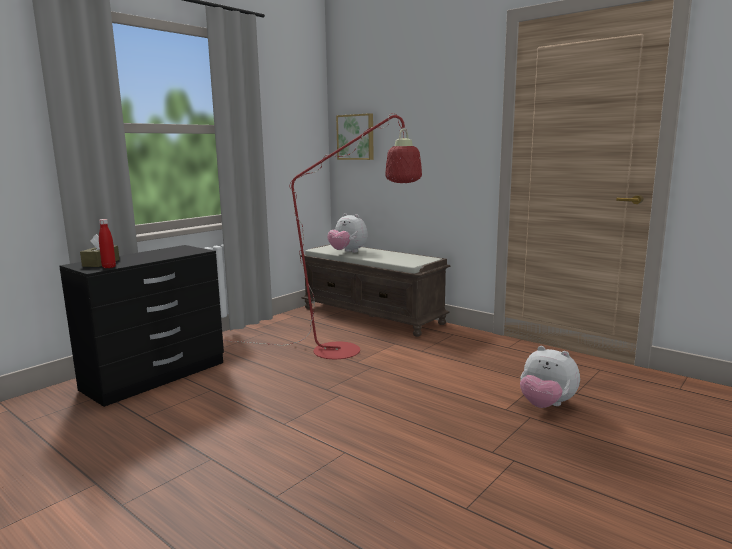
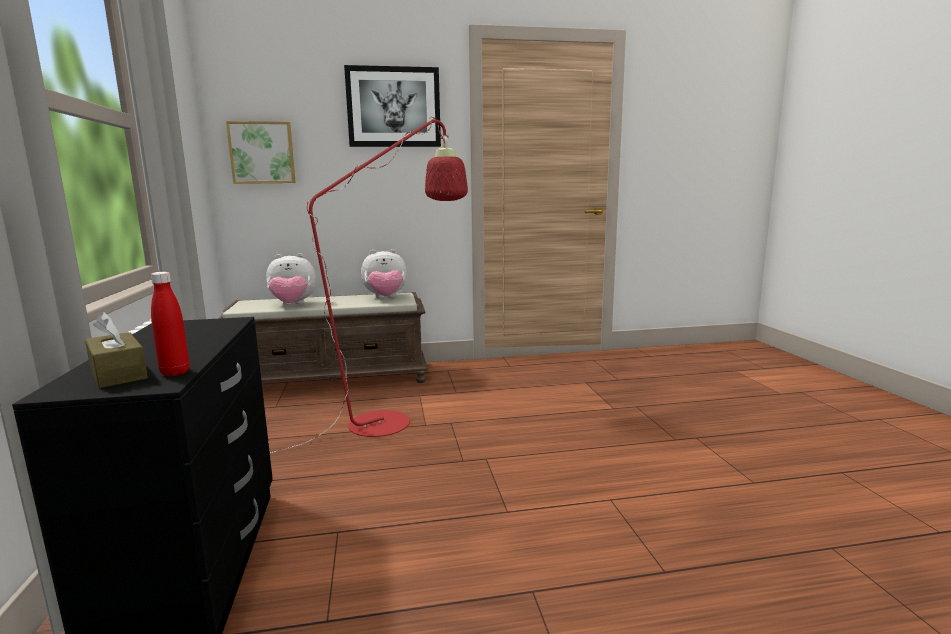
camera: 50 degrees left, 0 degrees up
(441, 96) = (393, 107): none -> picture
(546, 405) = (624, 394): plush toy -> plush toy (385, 298)

